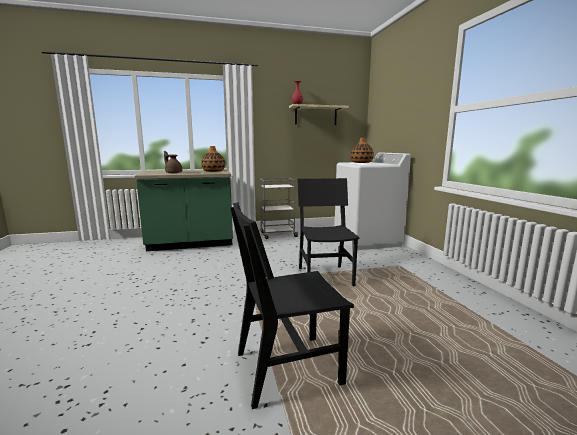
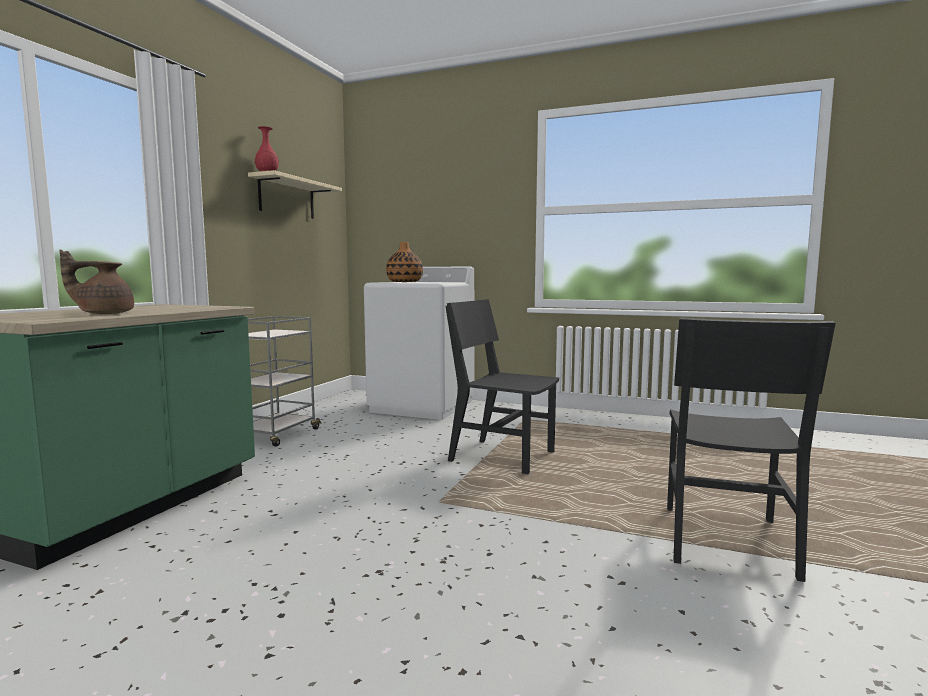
camera: 55 degrees left, 5 degrees down
(213, 171) = (173, 306): vase -> none

